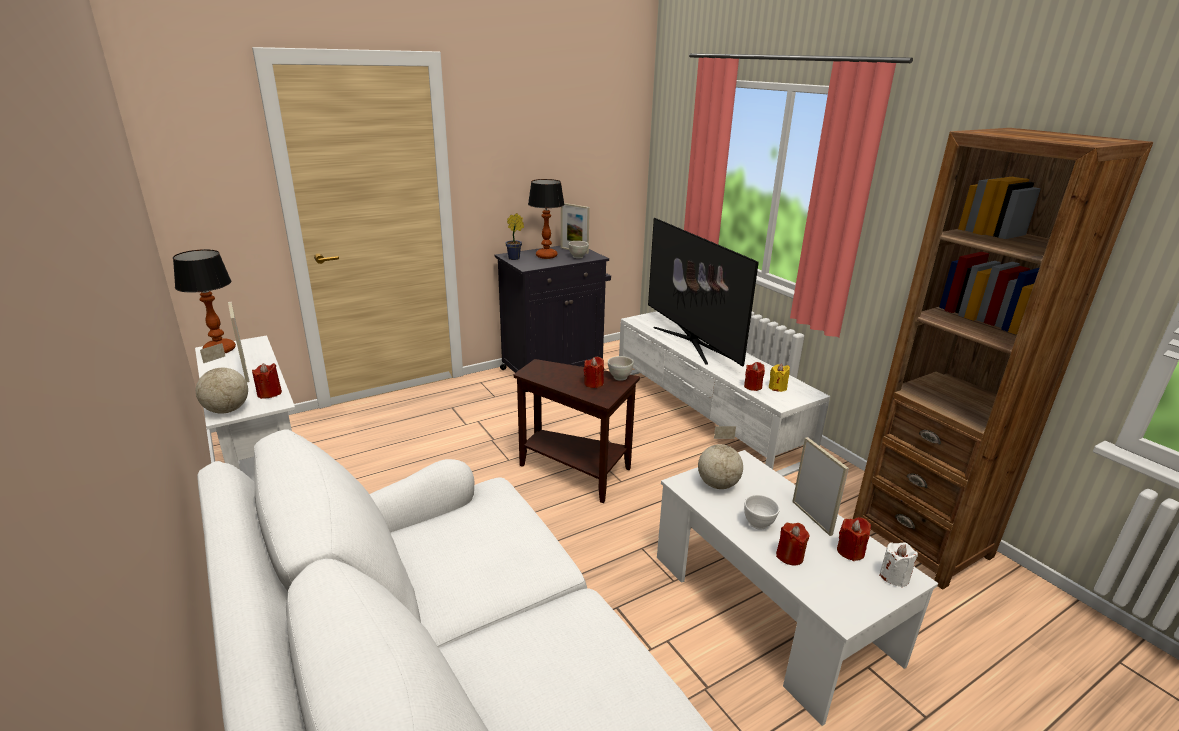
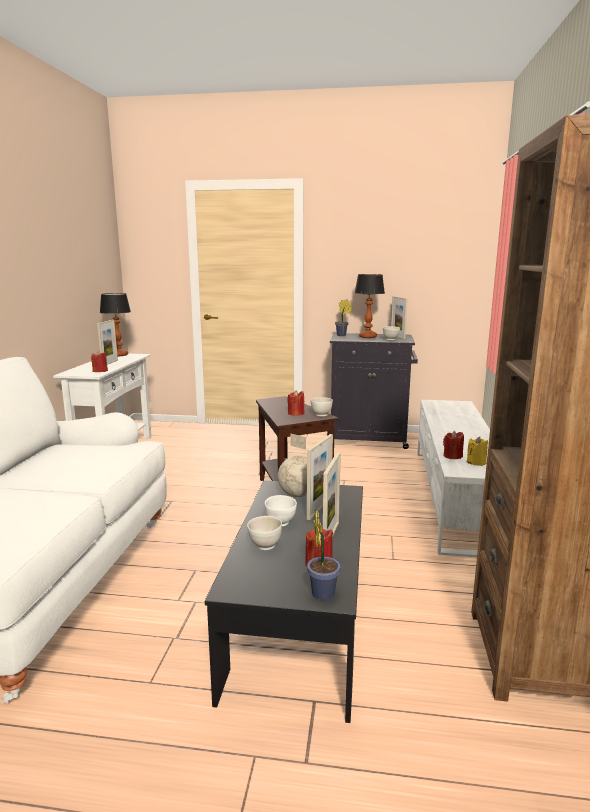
camera: 40 degrees right, 10 degrees down
(228, 410) = (72, 372): globe -> none
(691, 342) = (453, 422): television -> none
(758, 492) = (319, 509): none -> picture frame
(770, 607) = (299, 623): white coffee table -> black coffee table
(789, 556) = (264, 546): red candle -> white bowl
(894, 577) = (322, 592): white candle -> potted plant

